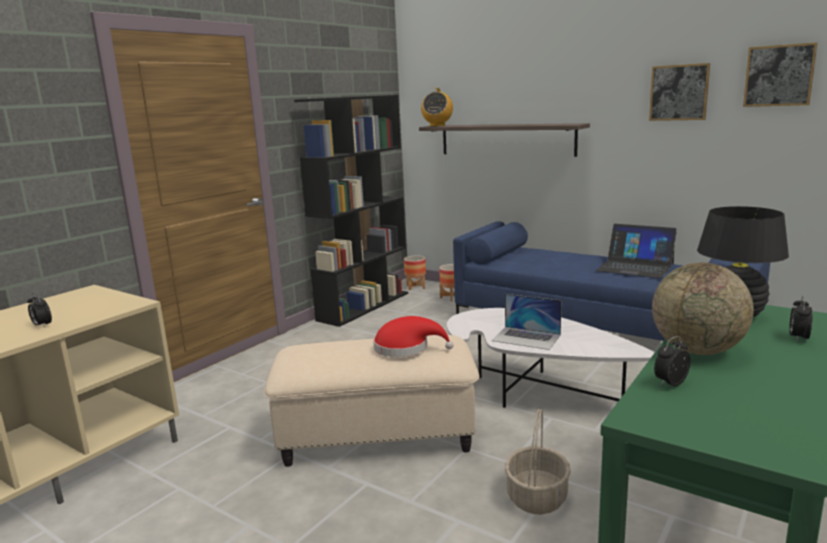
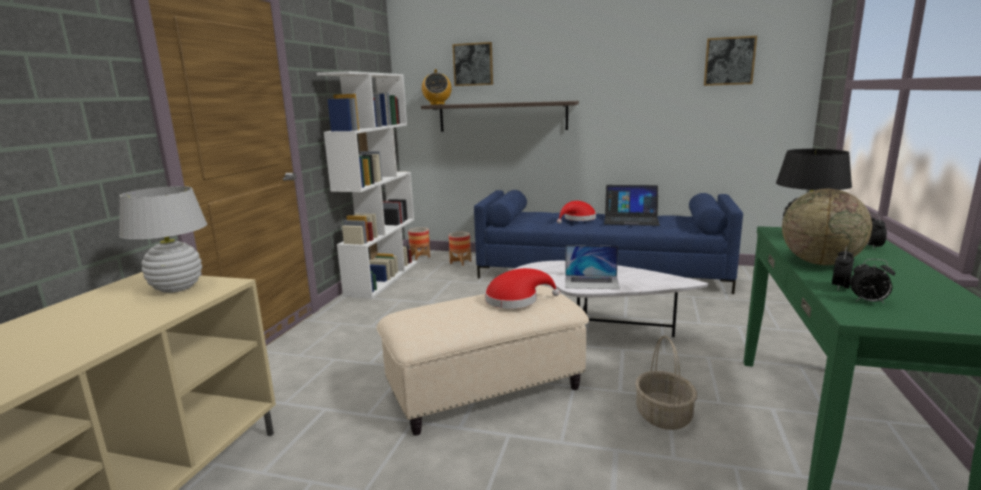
camera: 20 degrees left, 0 degrees up
(42, 325) = (126, 319): alarm clock -> alarm clock (868, 302)
(100, 303) = (177, 288): none -> white table lamp
(364, 306) = (382, 278): black bookcase -> white bookcase
(572, 262) = (578, 219): none -> red hat
(679, 92) = (653, 74): picture -> picture (473, 64)

